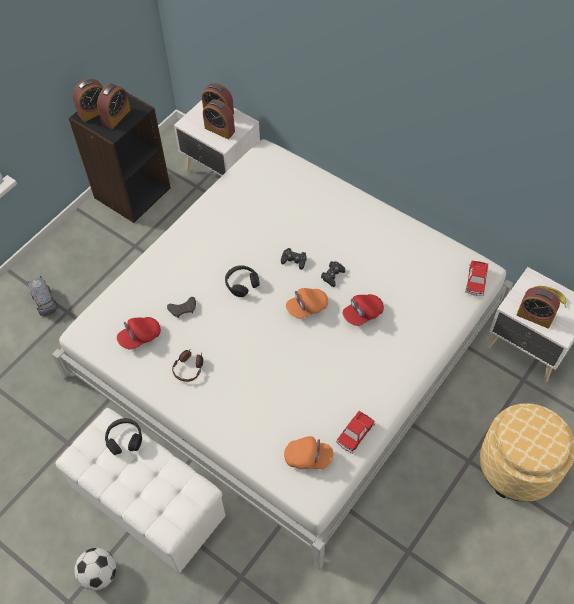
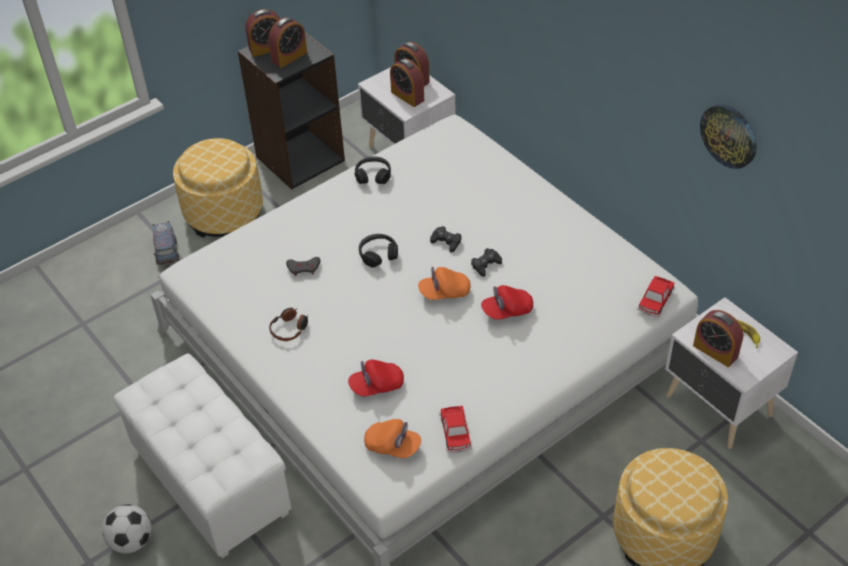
camera: 15 degrees right, 10 degrees down
(83, 255) = (224, 213): none -> ottoman
(124, 439) = (195, 386): black headphones -> black headphones (373, 175)
(140, 337) = (247, 288): red cap -> red cap (376, 386)
(355, 434) = (455, 433): toy car -> toy car turned 60 degrees counterclockwise
(537, 148) = (729, 135): none -> wall clock

